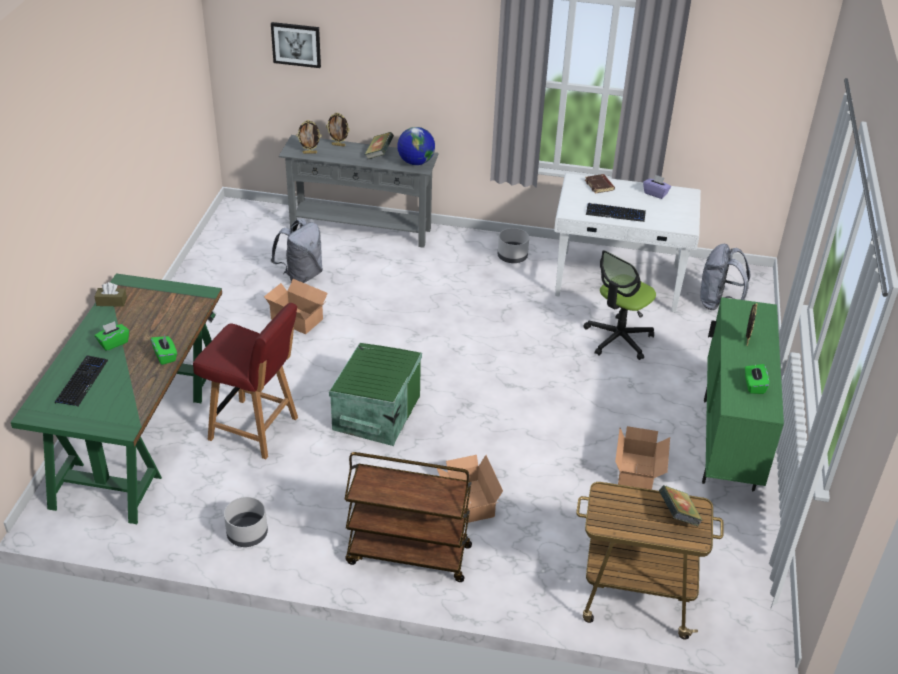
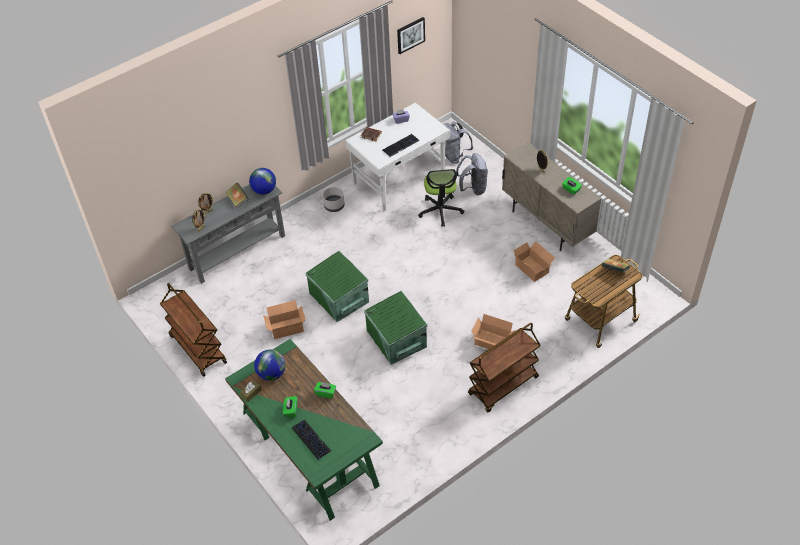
camera: 45 degrees left, 10 degrees up
(155, 301) = (271, 374): none -> globe
(200, 275) = (197, 349): none -> brown cart
(247, 534) = (431, 442): grey planter -> none
(255, 429) = (358, 396): red chair -> none
(296, 44) = (160, 168): picture -> picture (410, 35)
(301, 276) = (250, 304): grey backpack -> grey backpack (473, 188)
(383, 334) = (338, 298): none -> green storage box
(728, 444) = (546, 225): green cabinet -> beige cabinet

